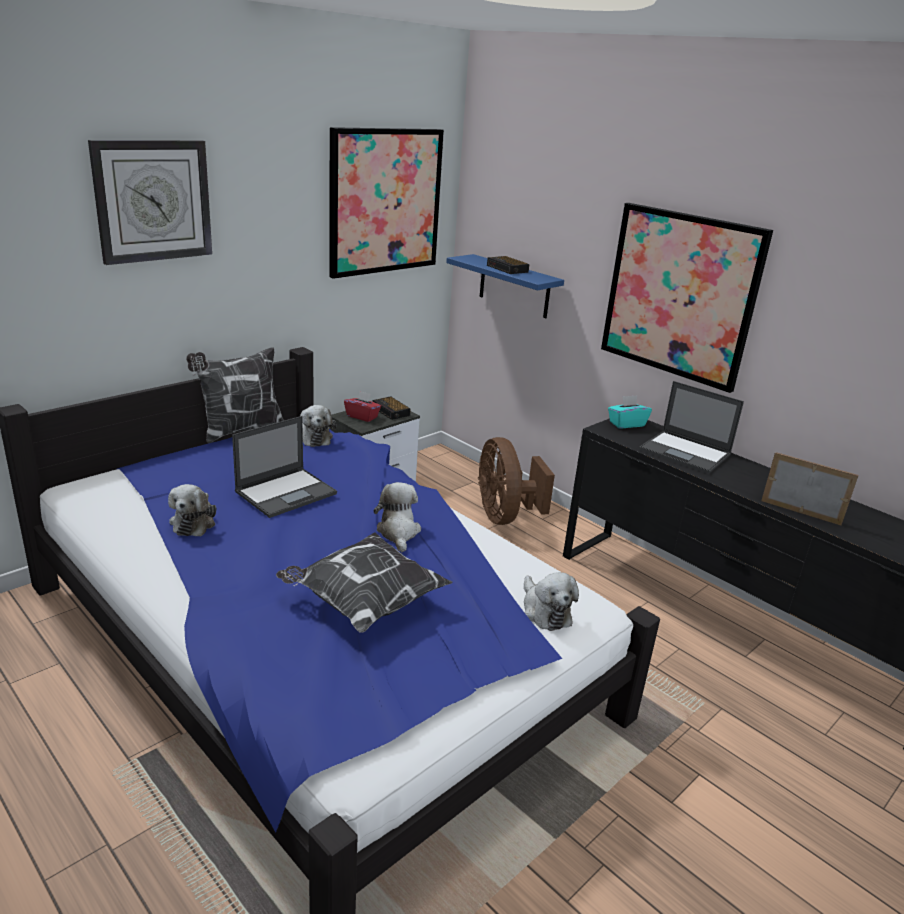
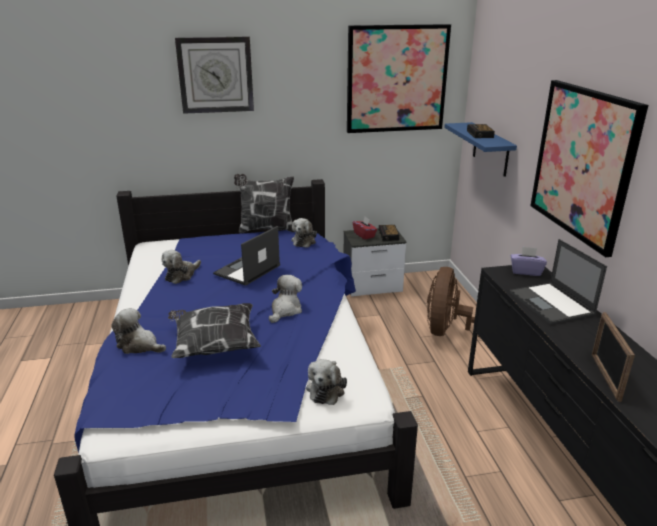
camera: 35 degrees right, 0 degrees up
(256, 636) = (139, 345): none -> plush toy
(287, 492) = (247, 270): laptop -> laptop turned 135 degrees clockwise
(626, 424) = (525, 271): turquoise tissue box -> purple tissue box
(800, 512) = (605, 377): picture frame -> picture frame turned 150 degrees counterclockwise

